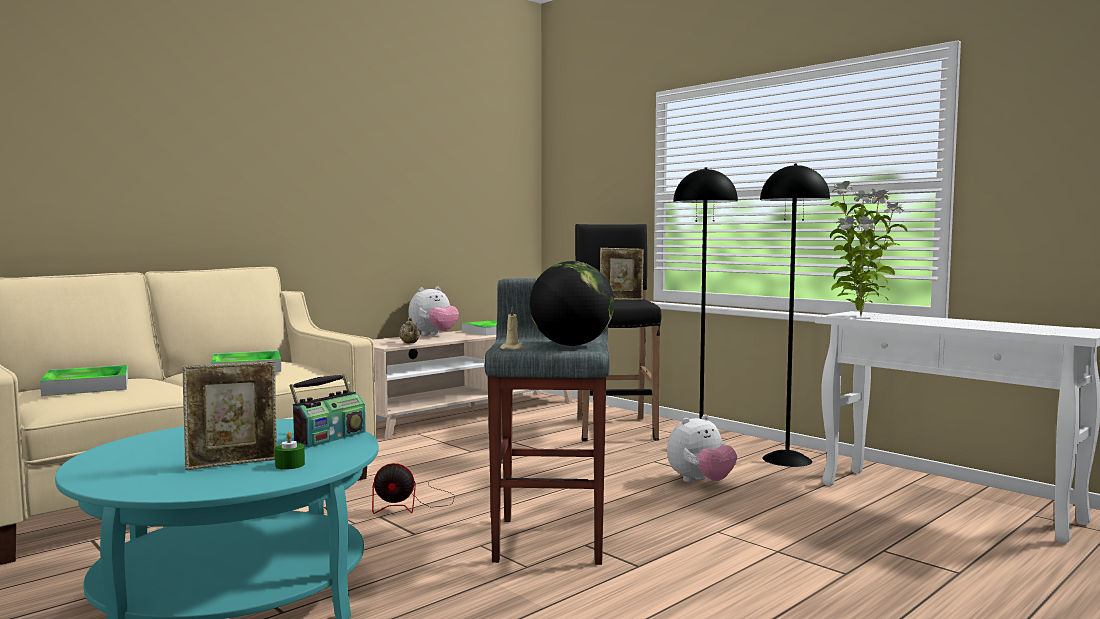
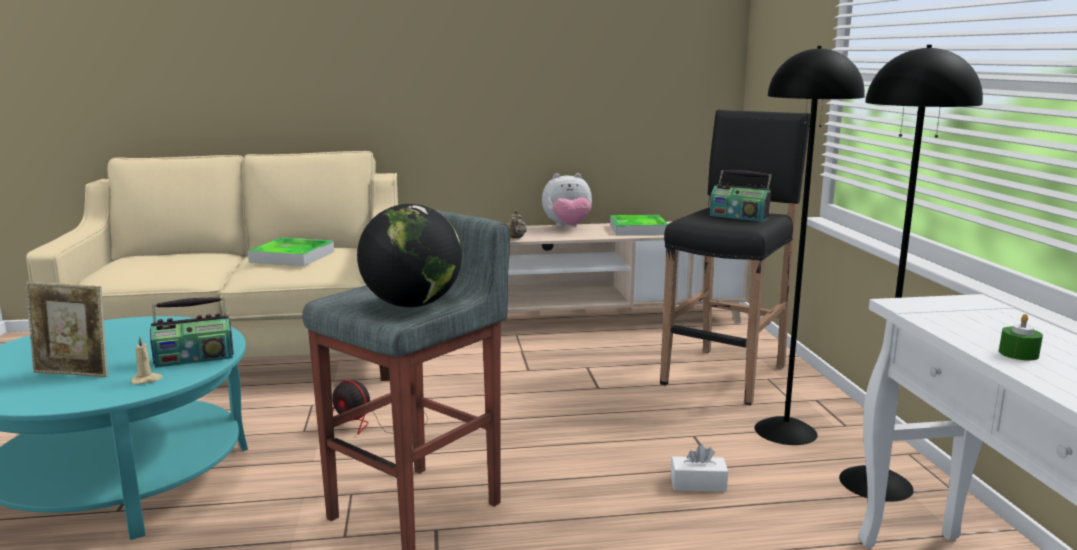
camera: 35 degrees right, 10 degrees up
(87, 386) = (153, 260): tray -> none
(290, 465) = (97, 386): green candle -> green candle (1018, 354)
(512, 349) = (339, 300): beige candle -> beige candle (147, 380)
(621, 300) = (739, 217): picture frame -> radio
(700, 482) = (698, 484): plush toy -> white tissue box
(860, 316) = (941, 312): potted plant -> none

